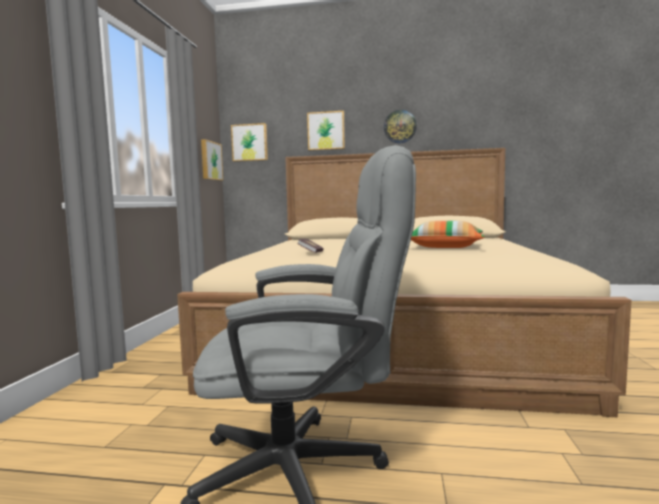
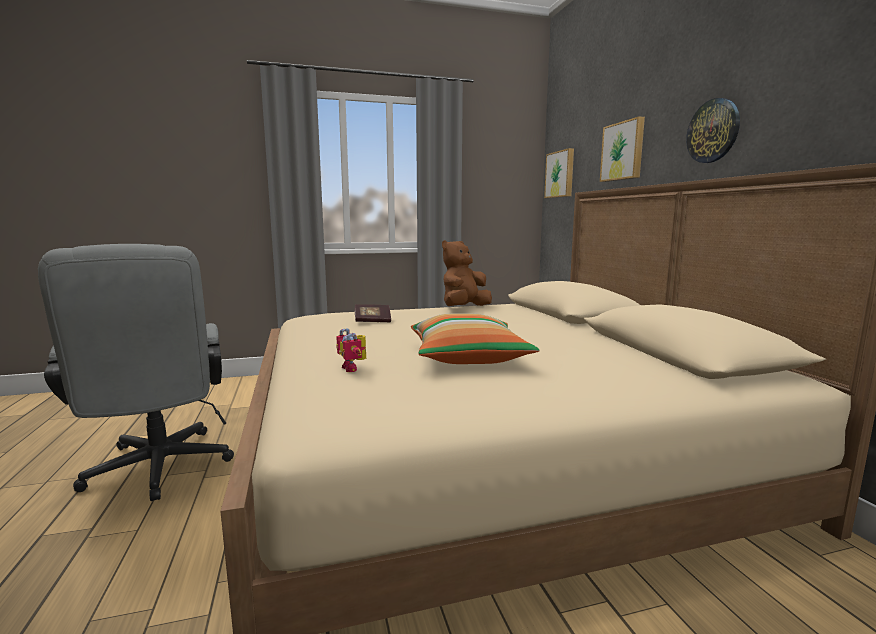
camera: 65 degrees right, 5 degrees up
(210, 161) = (512, 200): picture -> none
(293, 244) = (464, 308): none -> brown plush toy
(457, 257) = (353, 368): none -> toy robot

